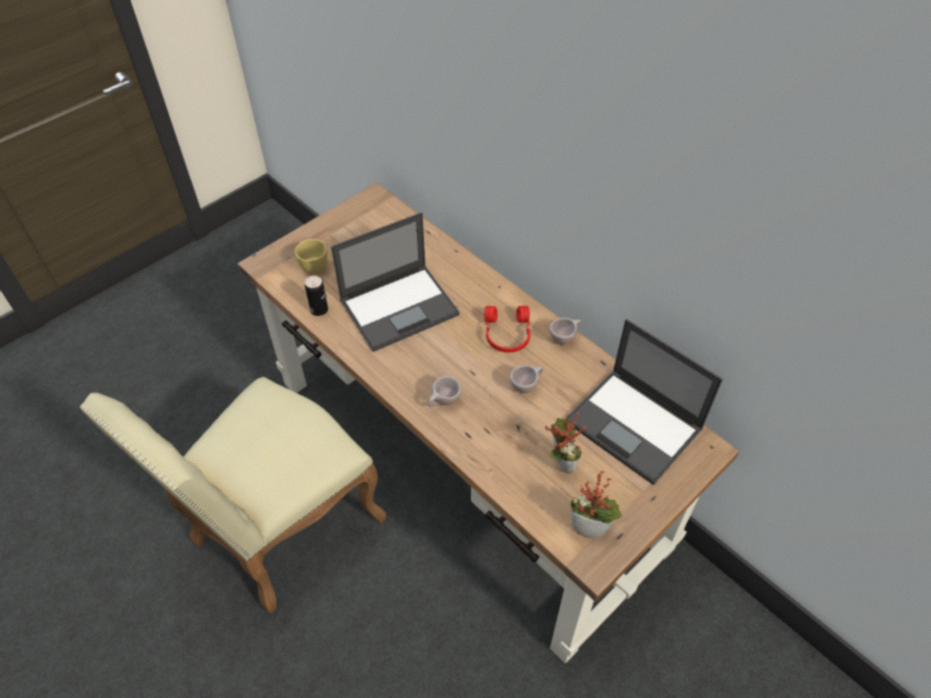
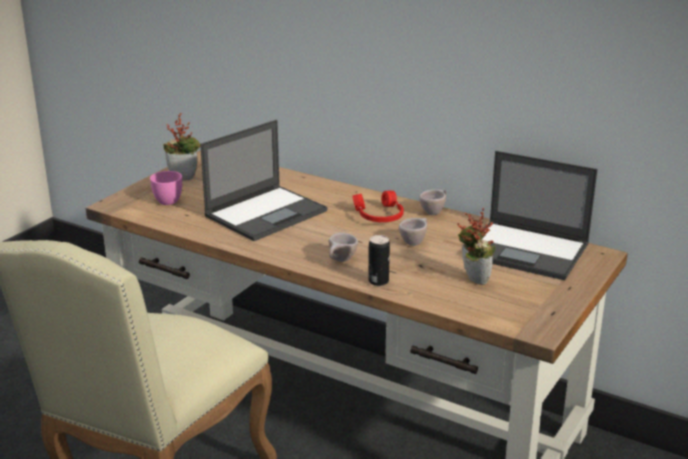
camera: 15 degrees left, 25 degrees down
(313, 266) = (166, 200): yellow cup -> pink cup
(319, 310) = (186, 224): can -> can (378, 281)
(590, 528) = (523, 312): potted plant -> potted plant (185, 177)

